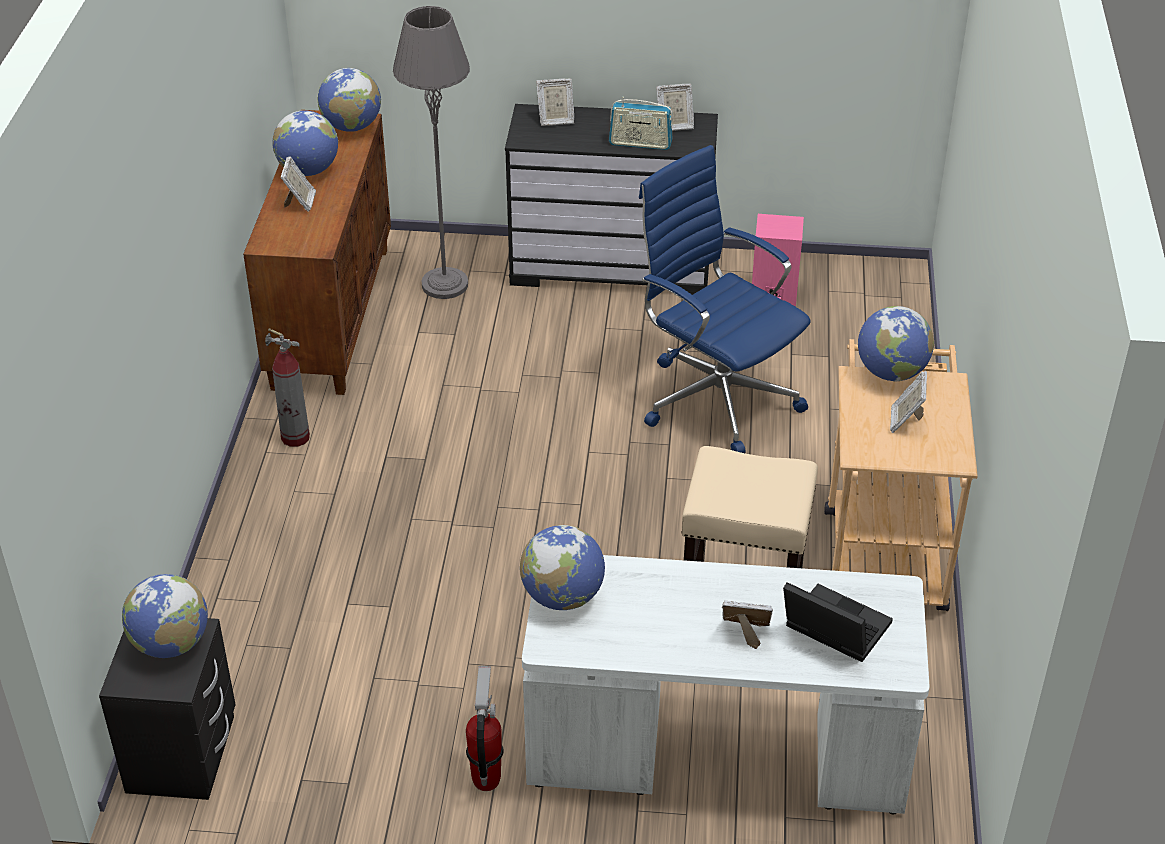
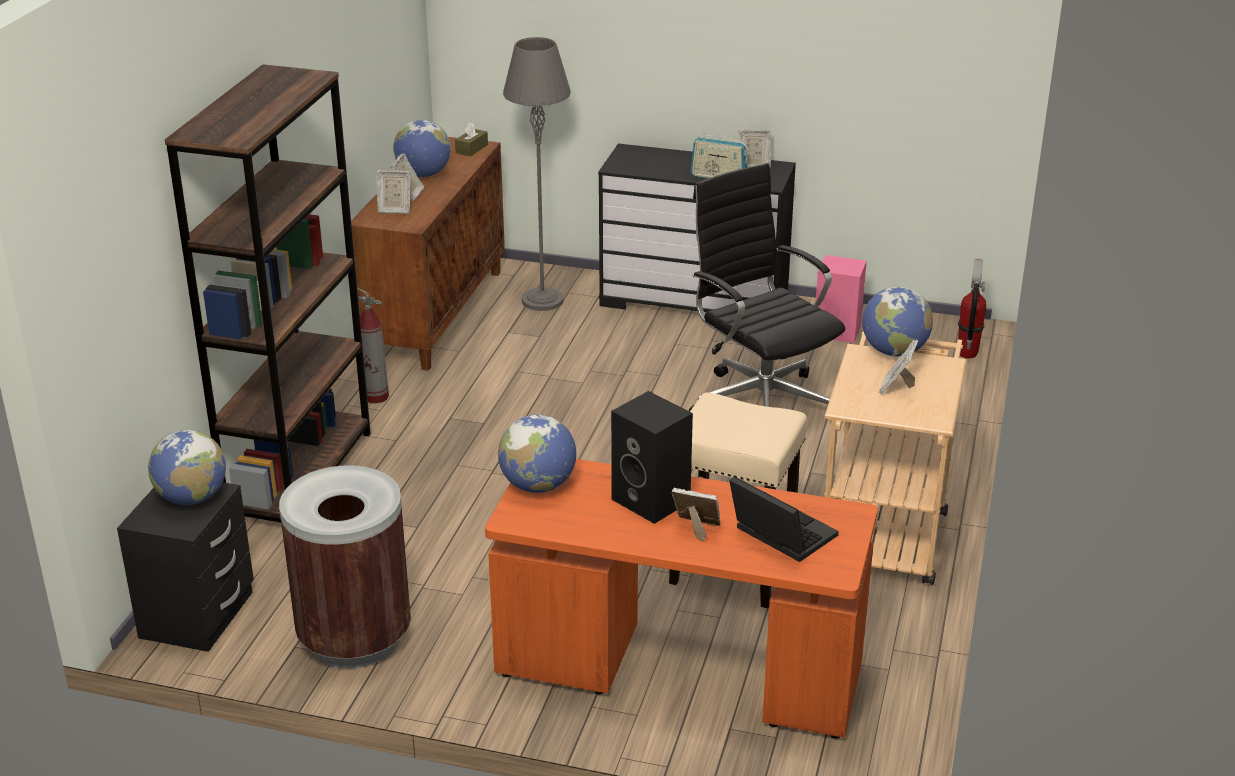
camera: 10 degrees right, 10 degrees down
(241, 554) = (300, 475): none -> brown bookcase
(352, 127) = (471, 149): globe -> brown tissue box
(363, 761) = (354, 639): none -> brown trash can
(486, 779) = (460, 666): fire extinguisher -> fire extinguisher (967, 353)
(555, 120) = (649, 156): picture frame -> picture frame (394, 210)
(689, 601) = (653, 500): none -> black speaker
(716, 397) = (761, 403): blue office chair -> black office chair
(716, 755) = (678, 672): white desk -> orange desk

